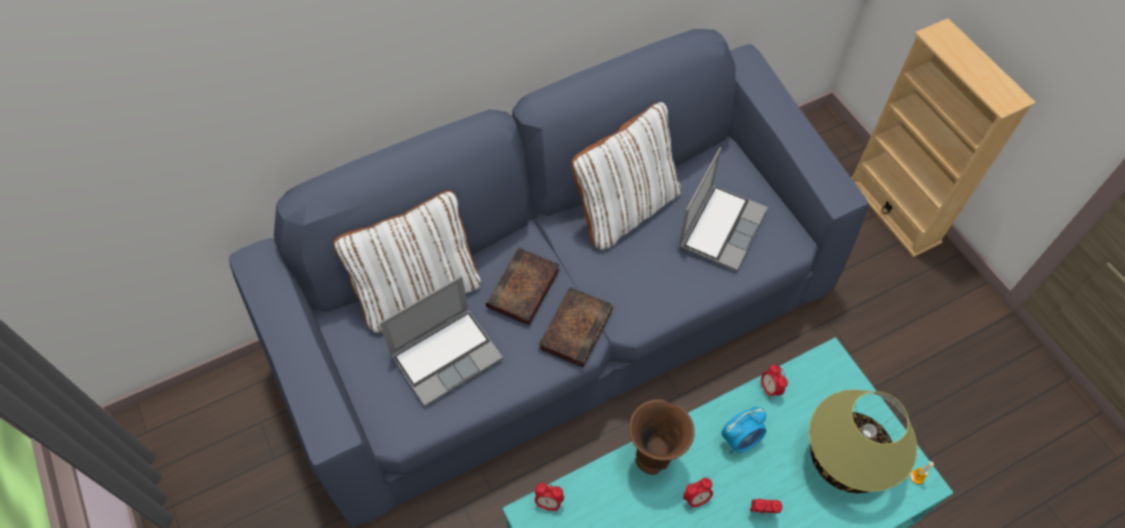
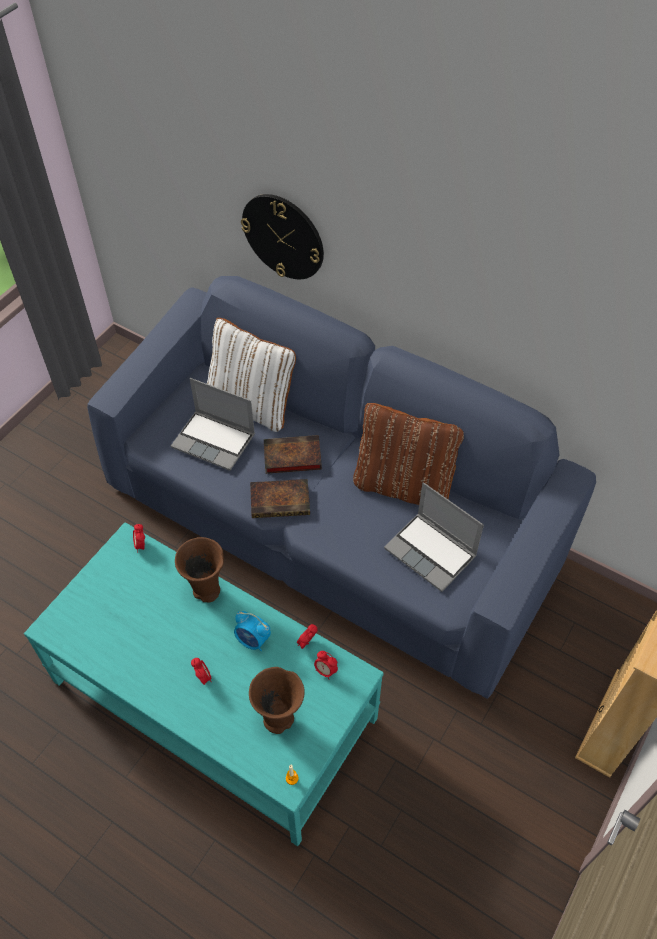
camera: 60 degrees right, 5 degrees down
(342, 86) = (283, 236): none -> wall clock
(625, 209) = (403, 485): white pillow -> brown pillow
(696, 498) = (190, 631): alarm clock -> alarm clock (325, 671)
(721, 227) = (432, 552): laptop -> laptop turned 45 degrees clockwise
(847, 457) = (280, 719): table lamp -> brown vase

